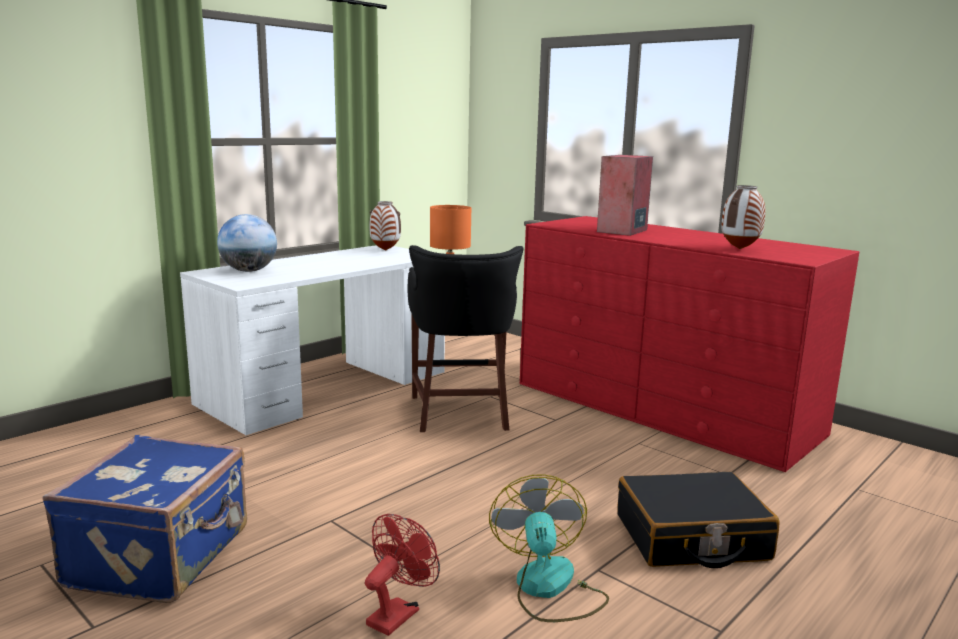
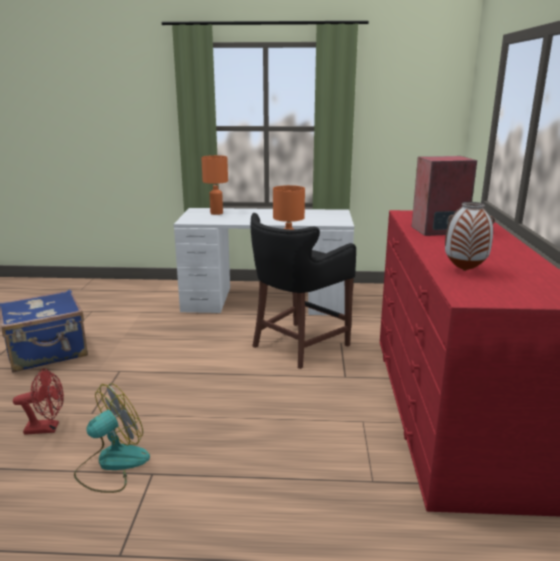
camera: 50 degrees right, 5 degrees up
(249, 271) = (216, 213): globe -> orange table lamp
(386, 250) = (331, 214): vase -> none
(691, 538) = (238, 498): black suitcase -> none

